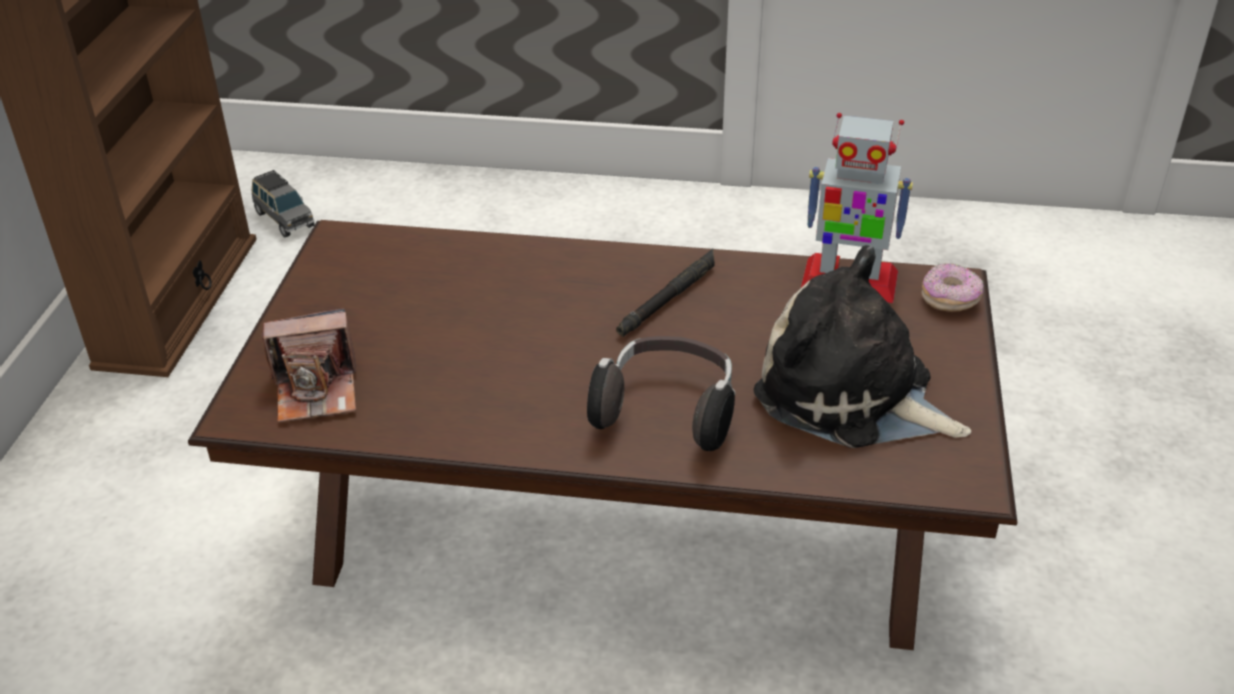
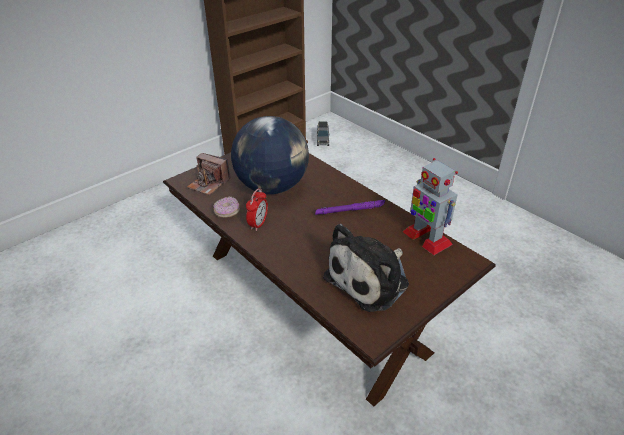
camera: 40 degrees right, 0 degrees up
(464, 329) = (272, 186): none -> globe
(535, 412) = (258, 224): none -> alarm clock
(667, 412) = (298, 247): headphones -> none
(669, 298) = (350, 210): black flashlight -> purple flashlight
(852, 395) = (370, 279): plush toy -> plush toy turned 120 degrees counterclockwise
(950, 299) = (460, 266): donut -> donut (227, 212)

